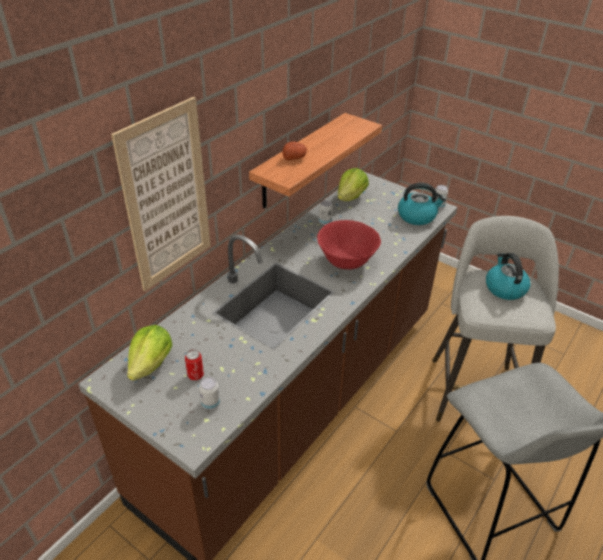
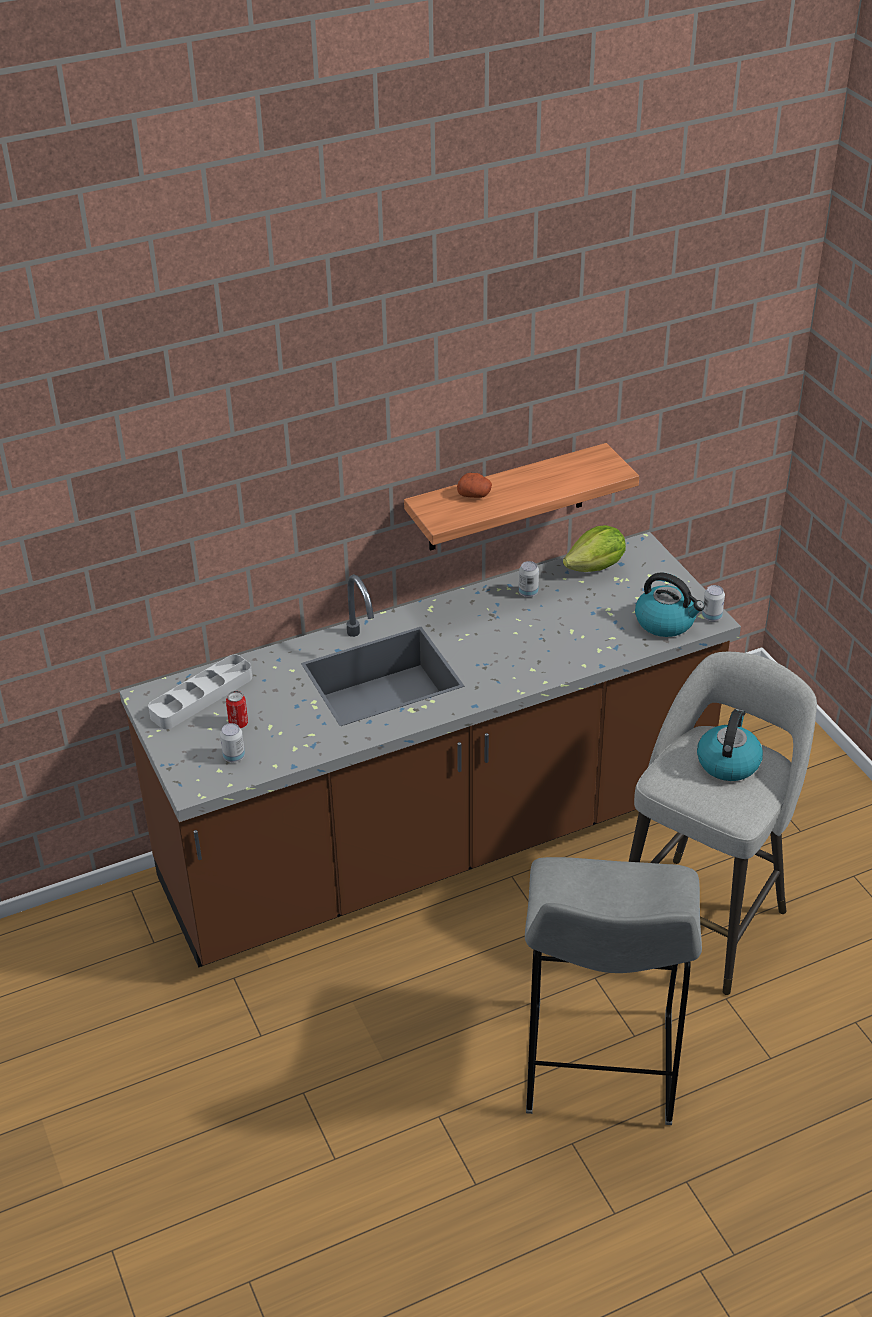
camera: 30 degrees right, 0 degrees up
(152, 364) = (201, 696): lettuce -> grey tray
(167, 197) = (267, 510): picture -> none
(346, 261) = (511, 653): red bowl -> none

